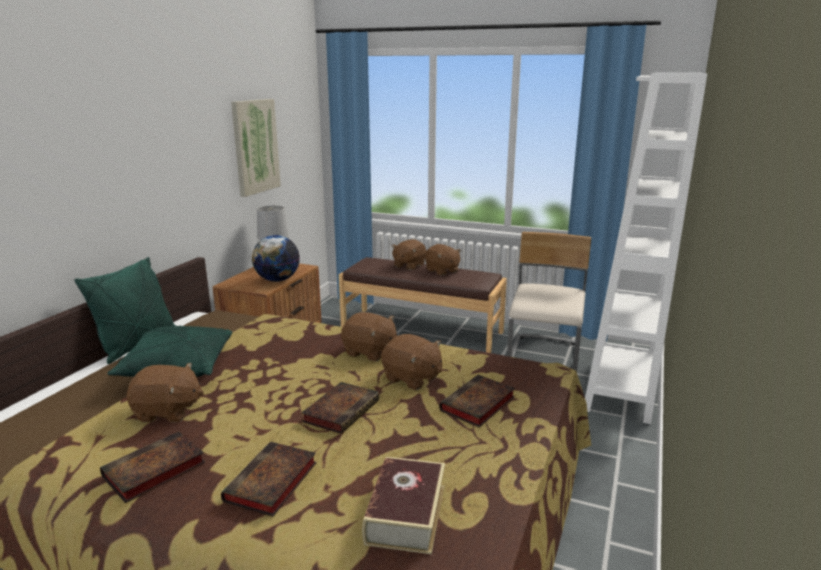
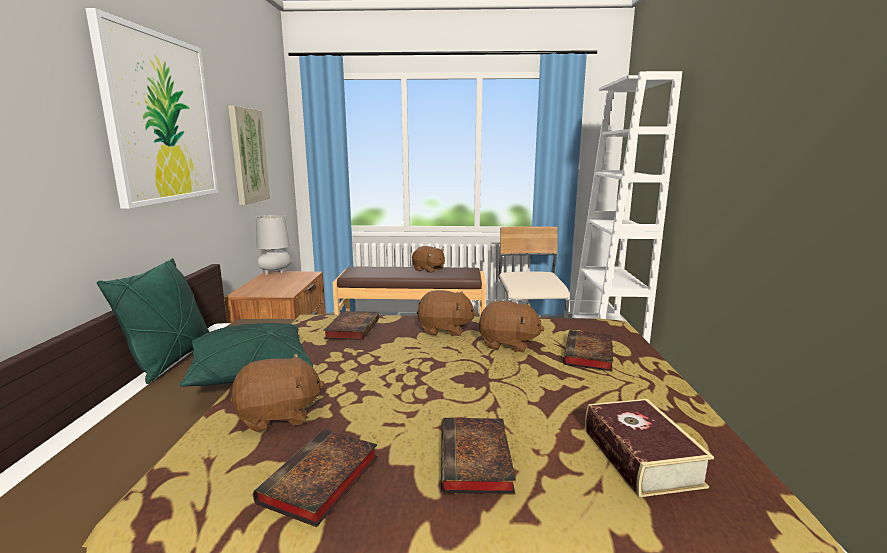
camera: 20 degrees left, 5 degrees down
(149, 131) = (161, 119): none -> picture
(277, 280) = (292, 285): globe -> none
(342, 410) = (474, 380): book -> book (352, 328)
(408, 265) = (395, 269): brown plush toy -> none

